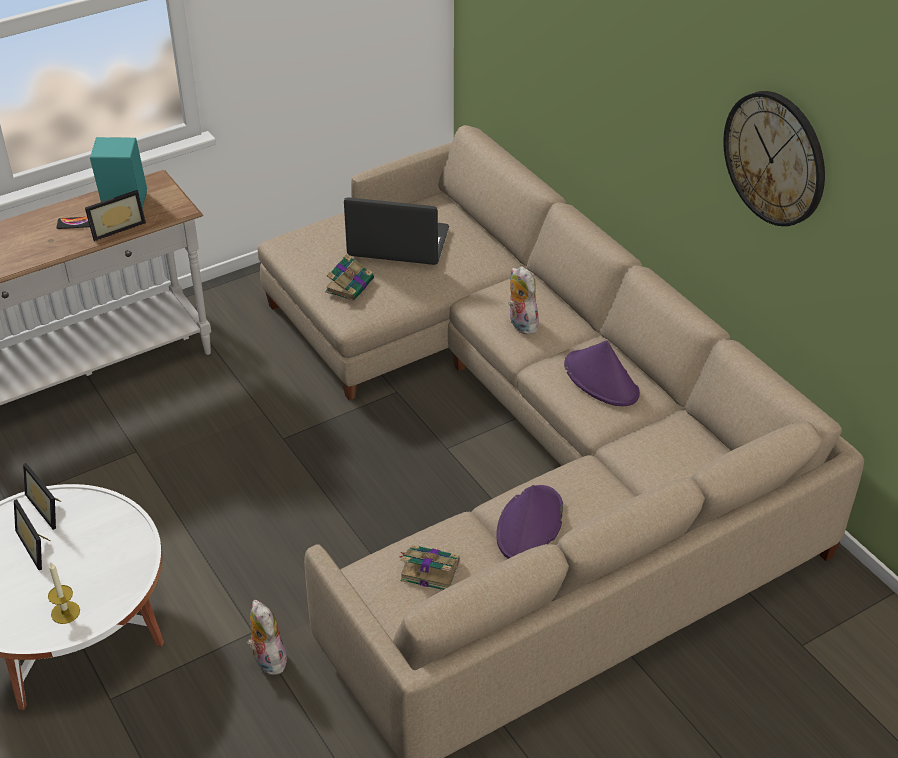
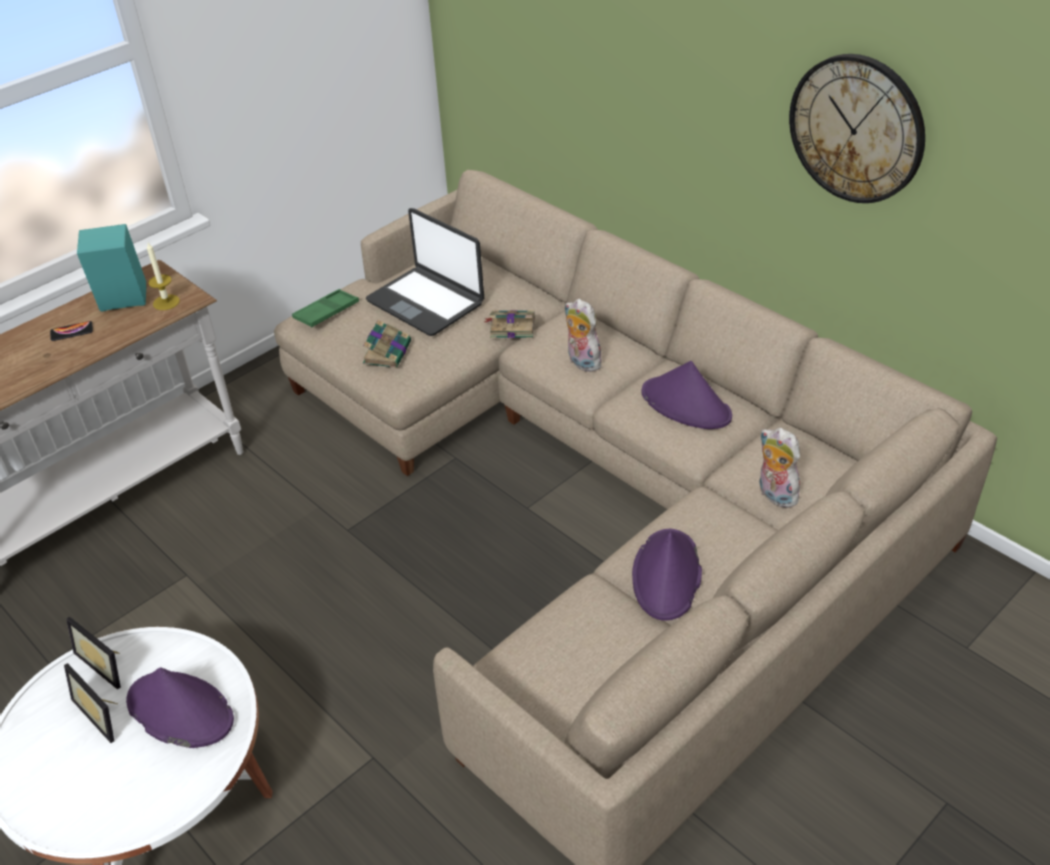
camera: 10 degrees left, 0 degrees up
(65, 612) = (156, 789): candle -> candle (166, 302)
(98, 556) = (179, 711): none -> purple hat
(116, 227) = (120, 328): picture frame -> none
(267, 659) = (398, 787): plush toy -> plush toy (774, 495)
(307, 238) = (326, 312): none -> green tray
(398, 244) = (426, 302): laptop -> laptop turned 135 degrees counterclockwise
(428, 570) = (573, 650): book -> book (511, 327)

